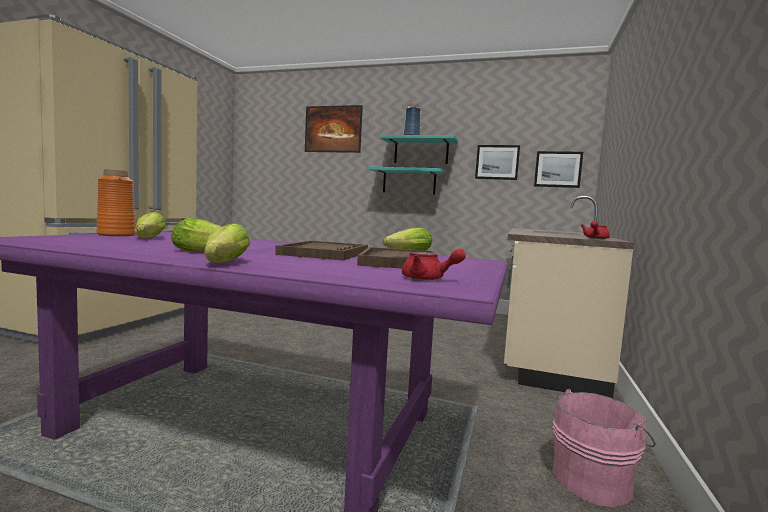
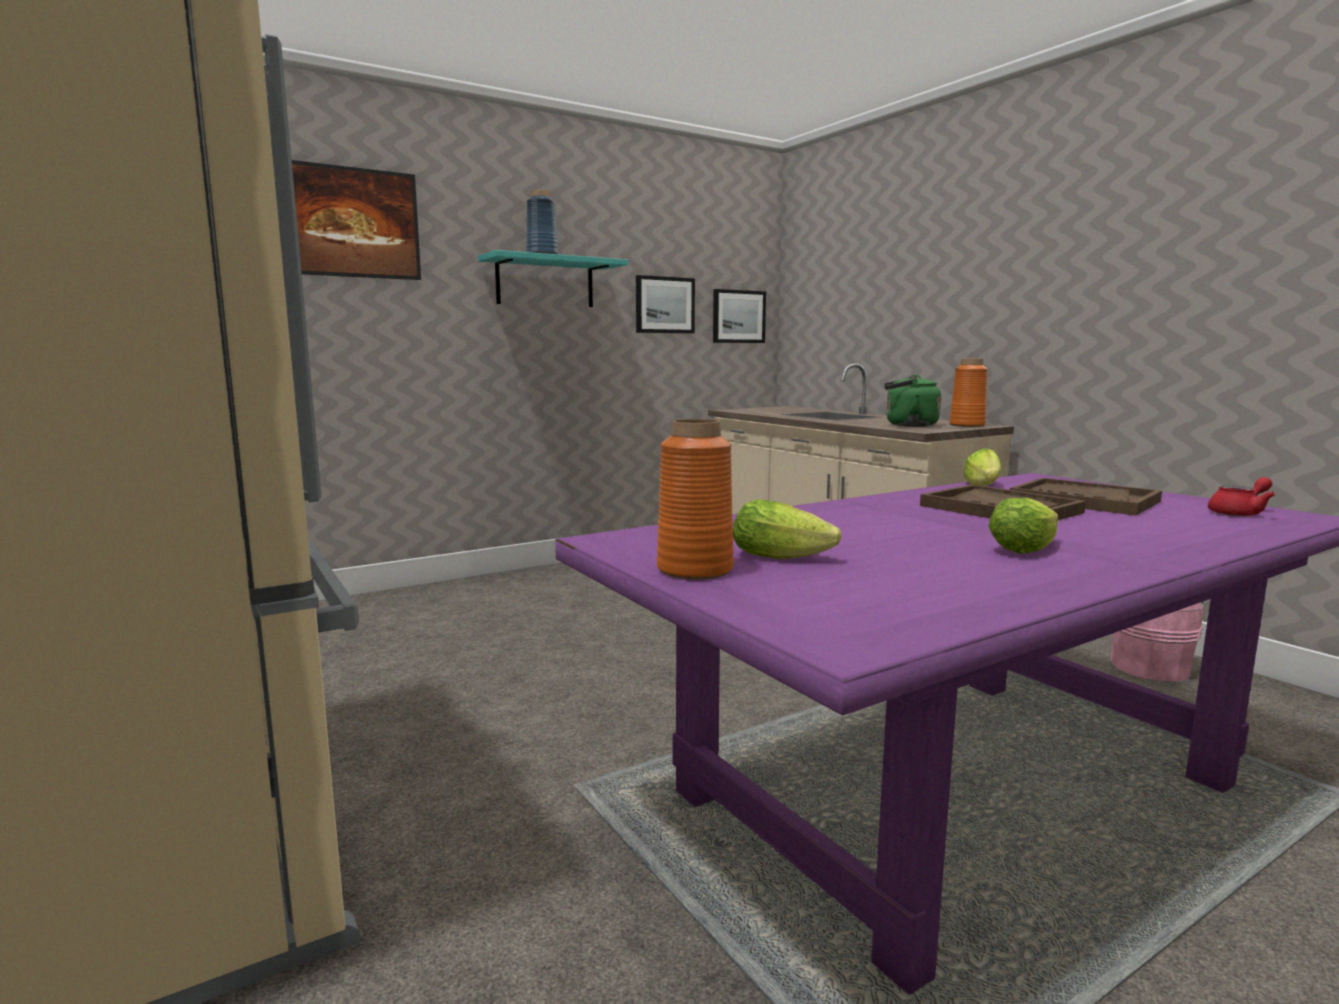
camera: 50 degrees left, 5 degrees up
(223, 263) = (1175, 552): lettuce -> none
(409, 181) = (528, 340): turquoise shelf -> none
(548, 234) = (908, 425): none -> green kettle
(595, 238) = (967, 425): red teapot -> orange vase

